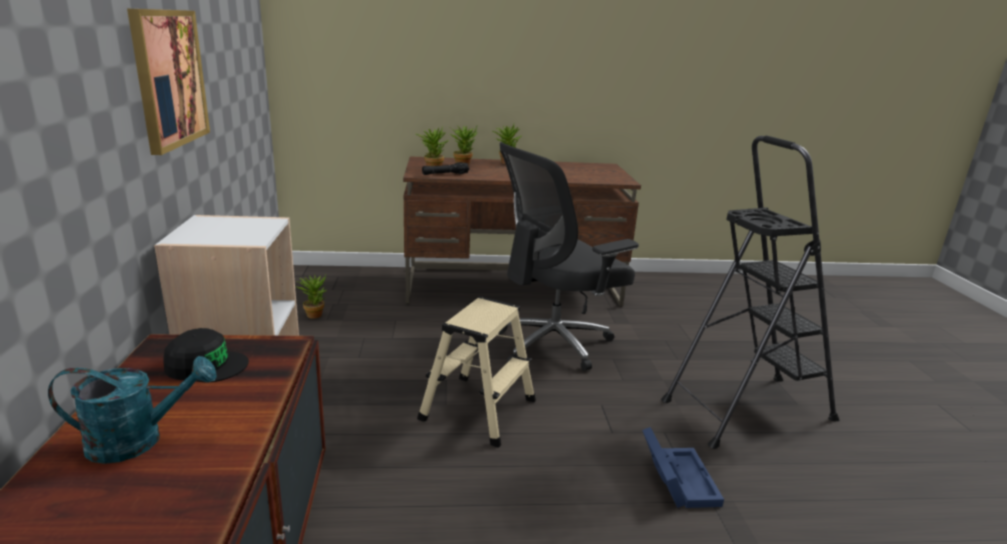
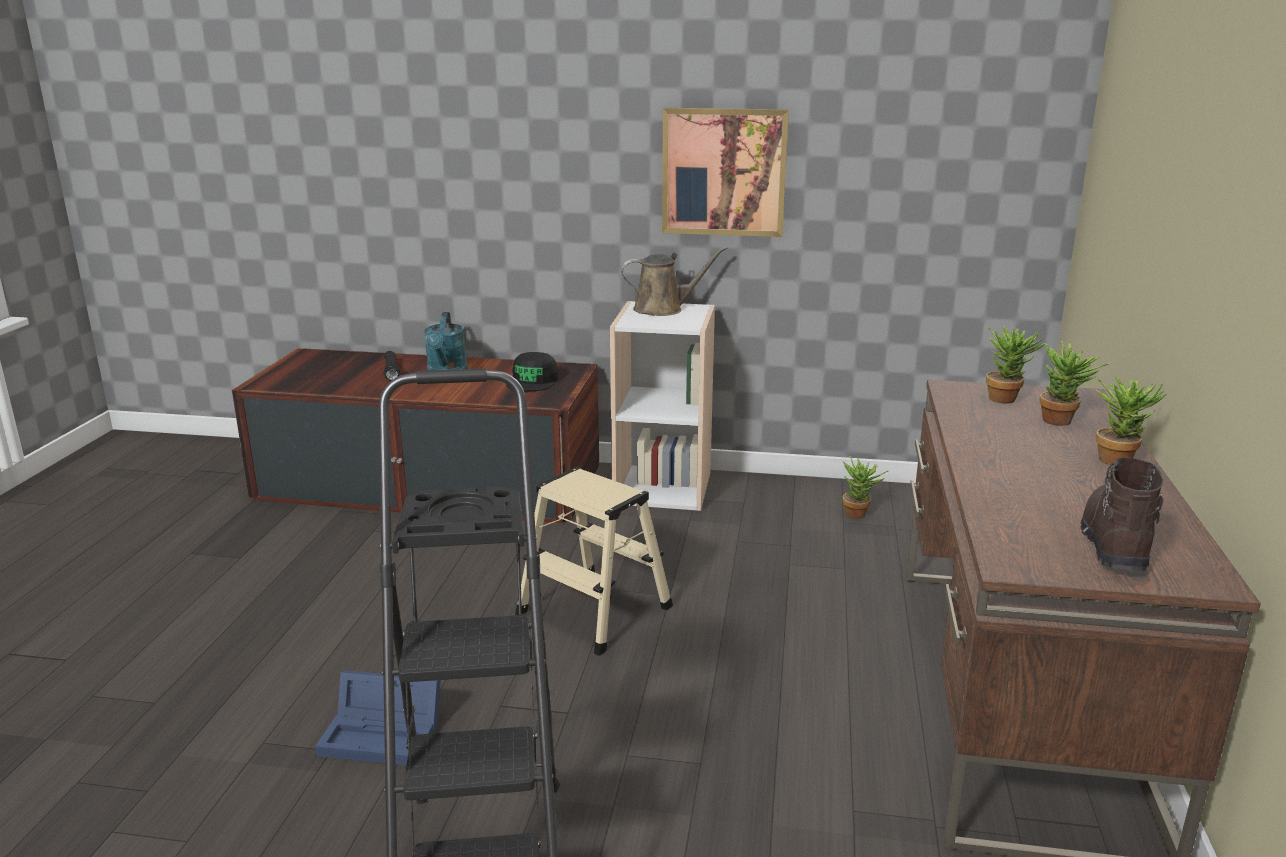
camera: 105 degrees right, 0 degrees up
(204, 230) = (663, 309): none -> brown watering can
(445, 174) = (964, 404): black flashlight -> black flashlight (391, 372)
(554, 343) = (762, 705): office chair -> none
(592, 170) = (1113, 544): none -> brown boot

